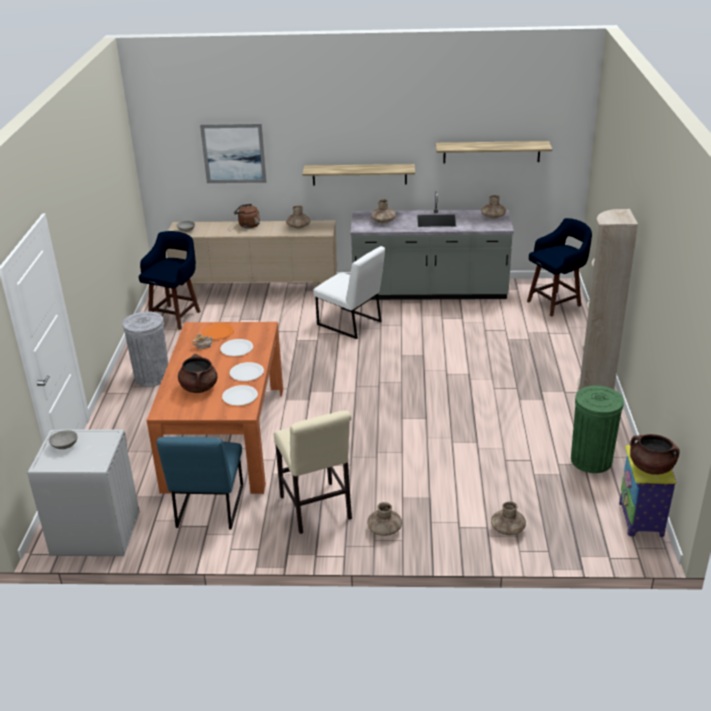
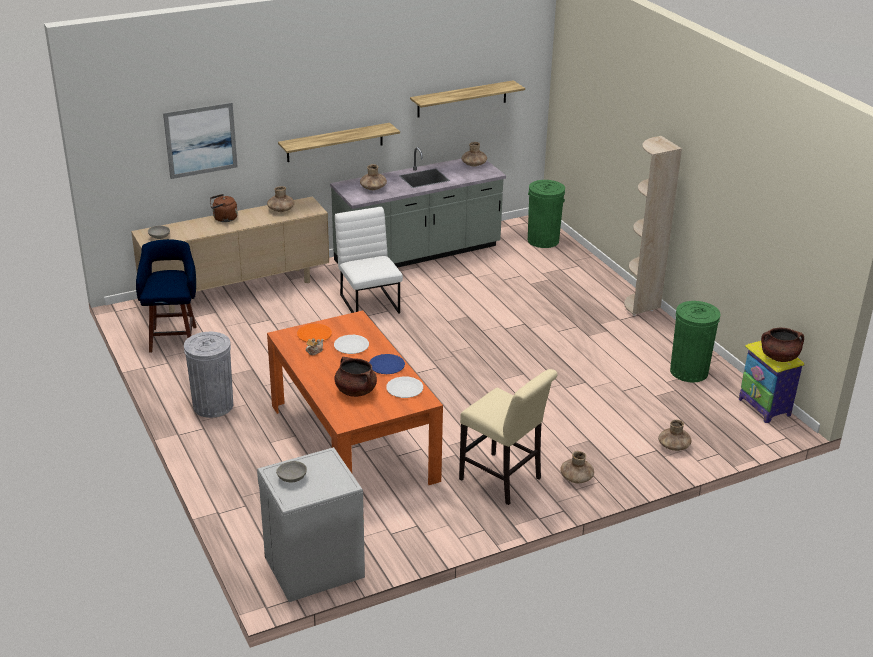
camera: 30 degrees left, 0 degrees up
(209, 507) = (402, 509): blue chair -> none
(246, 373) = (386, 365): white plate -> blue plate
(350, 323) = (369, 303): white chair -> white chair turned 120 degrees counterclockwise
(556, 303) = (543, 240): blue stool -> green trash can

